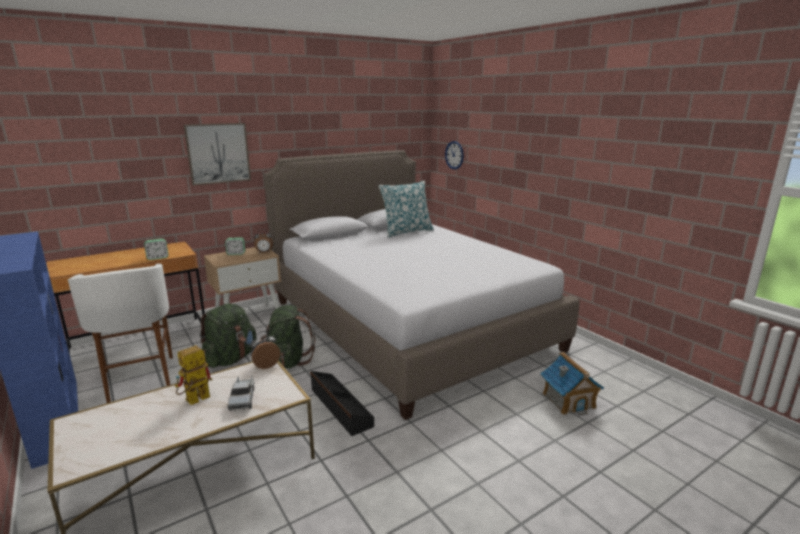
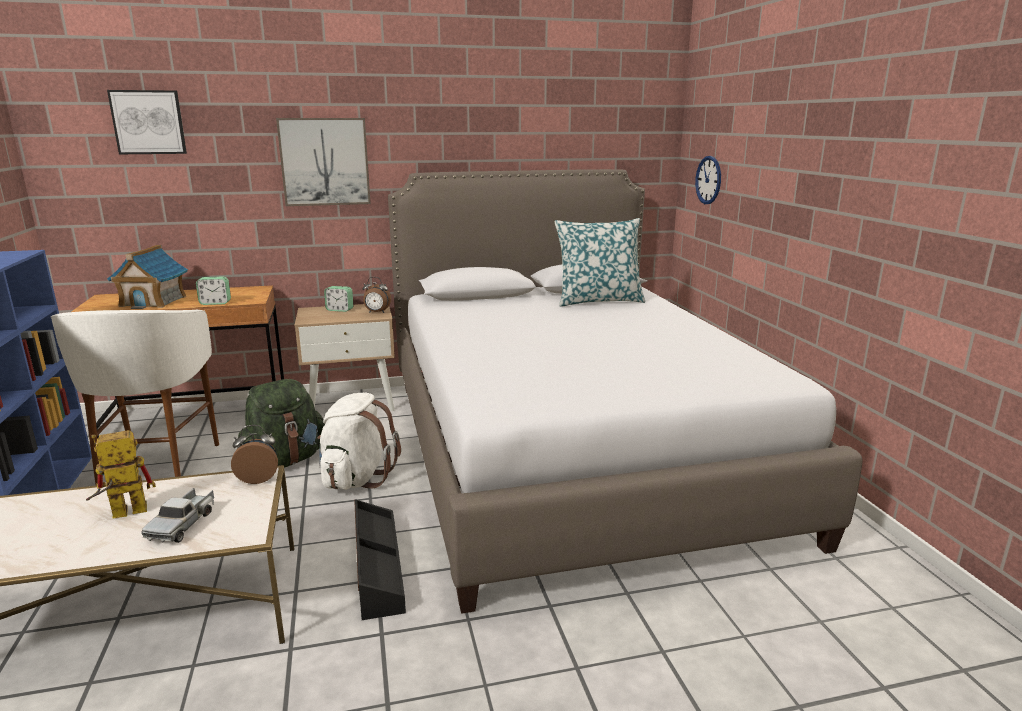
camera: 20 degrees right, 0 degrees up
(87, 130) = (148, 122): none -> picture
(288, 361) = (356, 478): green backpack -> white backpack
(568, 400) = (783, 650): toy house -> toy house (153, 301)

